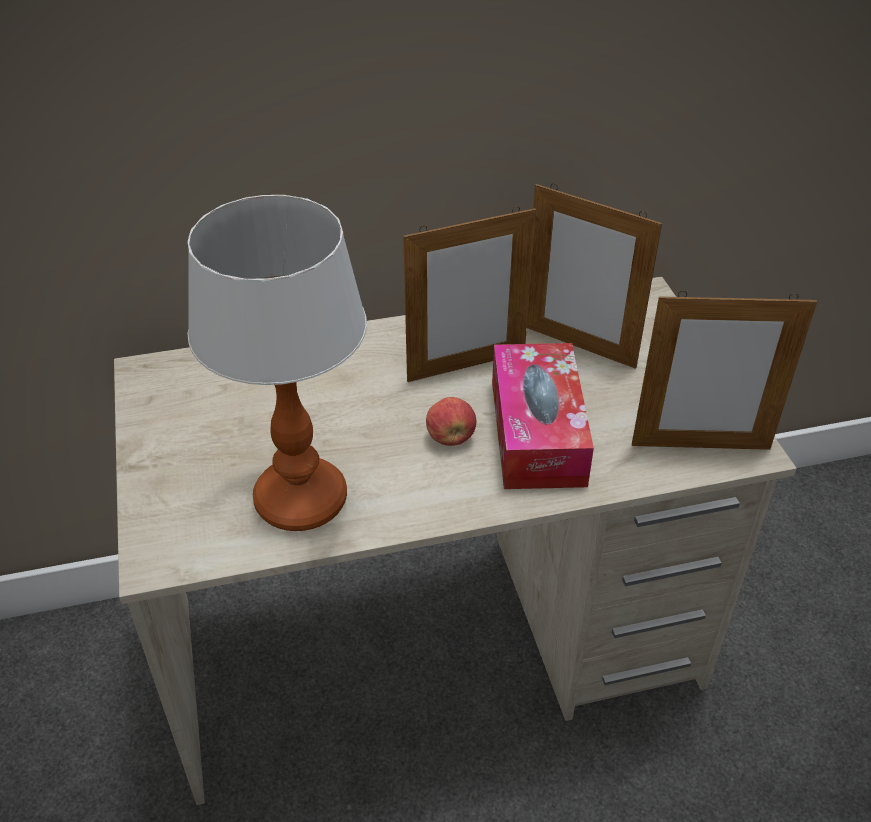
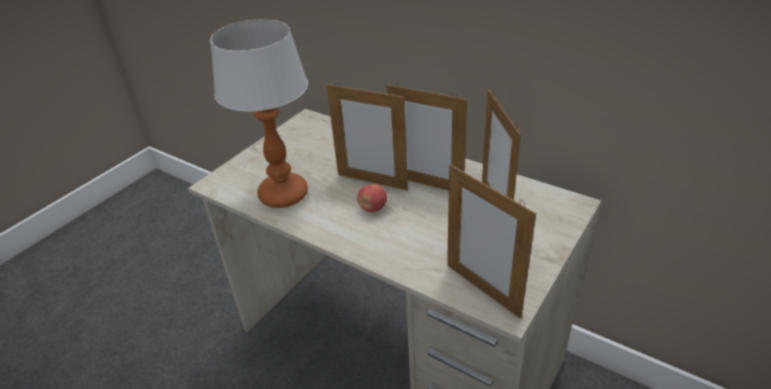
camera: 50 degrees right, 5 degrees down
(395, 405) = (372, 182): none -> picture frame
(537, 432) = (412, 230): tissue box -> none

